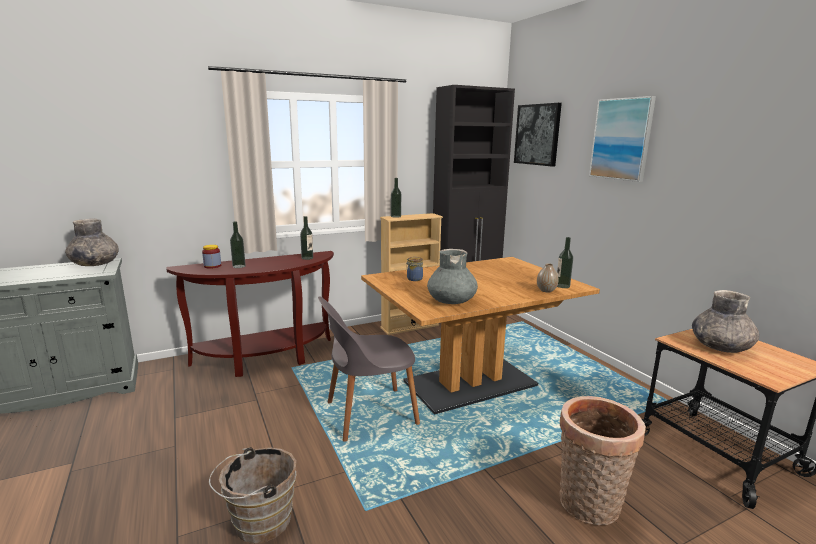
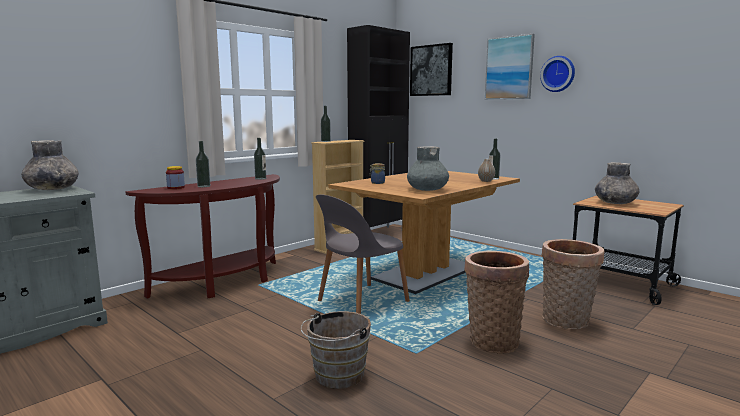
camera: 20 degrees left, 5 degrees down
(468, 513) = (492, 340): none -> basket
(680, 152) = (558, 74): none -> wall clock

